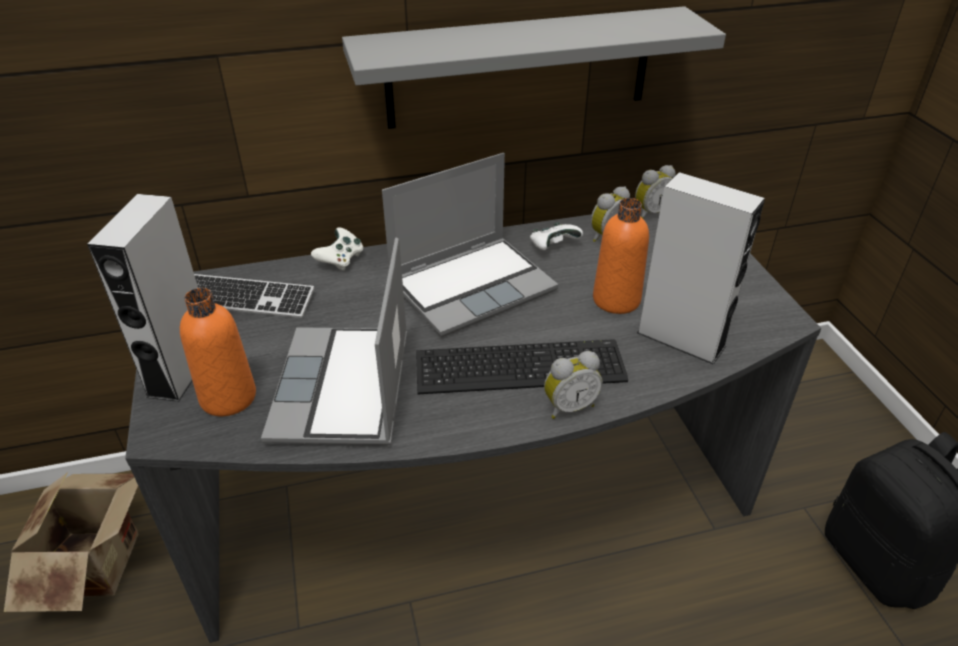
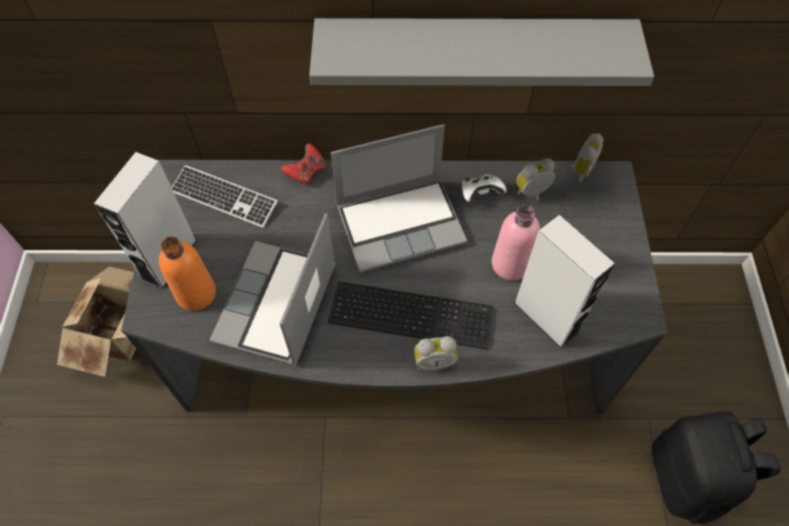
camera: 15 degrees right, 20 degrees up
(340, 260) = (306, 172): white game controller -> red game controller
(616, 300) = (510, 264): orange bottle -> pink bottle
(650, 212) = (580, 170): alarm clock -> alarm clock turned 45 degrees counterclockwise

